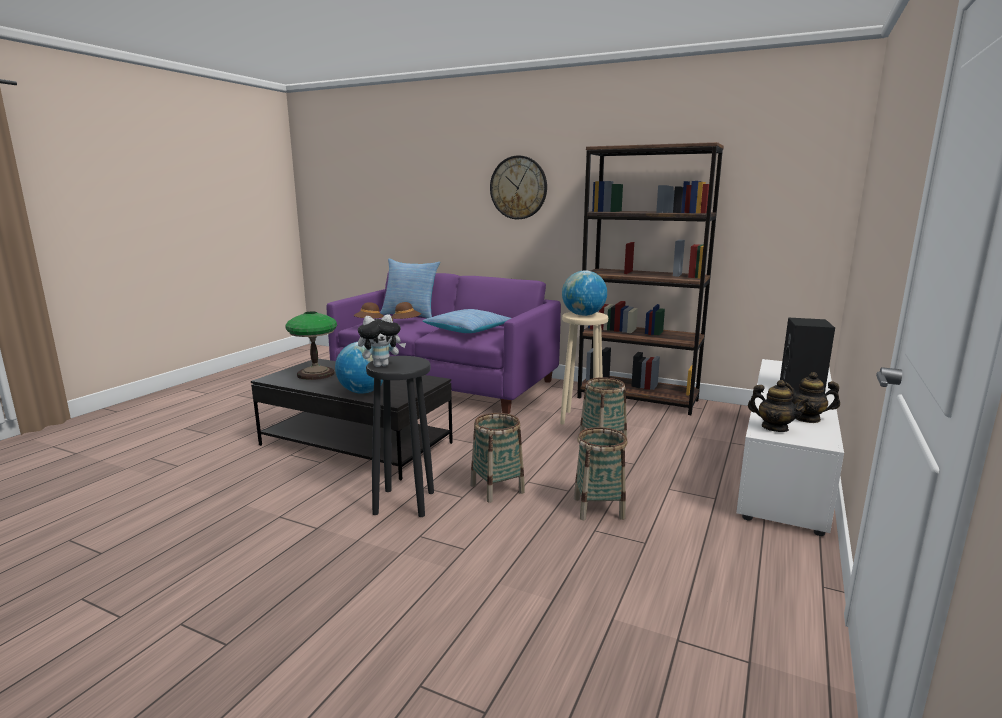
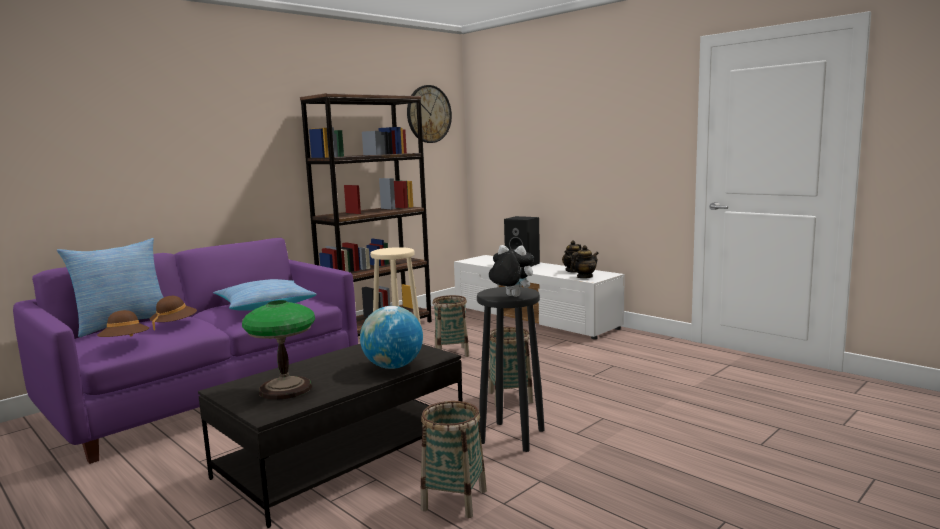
camera: 70 degrees left, 5 degrees down
(381, 365) = (511, 296): plush toy -> plush toy turned 60 degrees counterclockwise
(518, 187) = (210, 137): wall clock -> wall clock (428, 114)
(583, 315) = (392, 250): globe -> none
(599, 508) = (562, 370): basket -> basket (454, 500)

